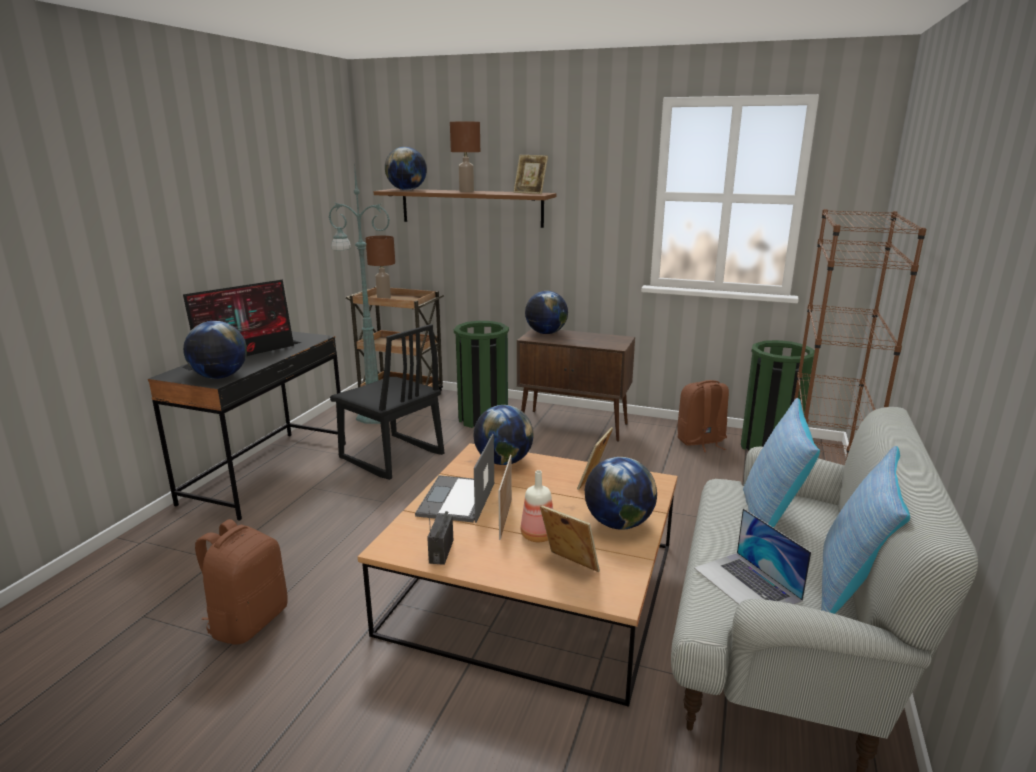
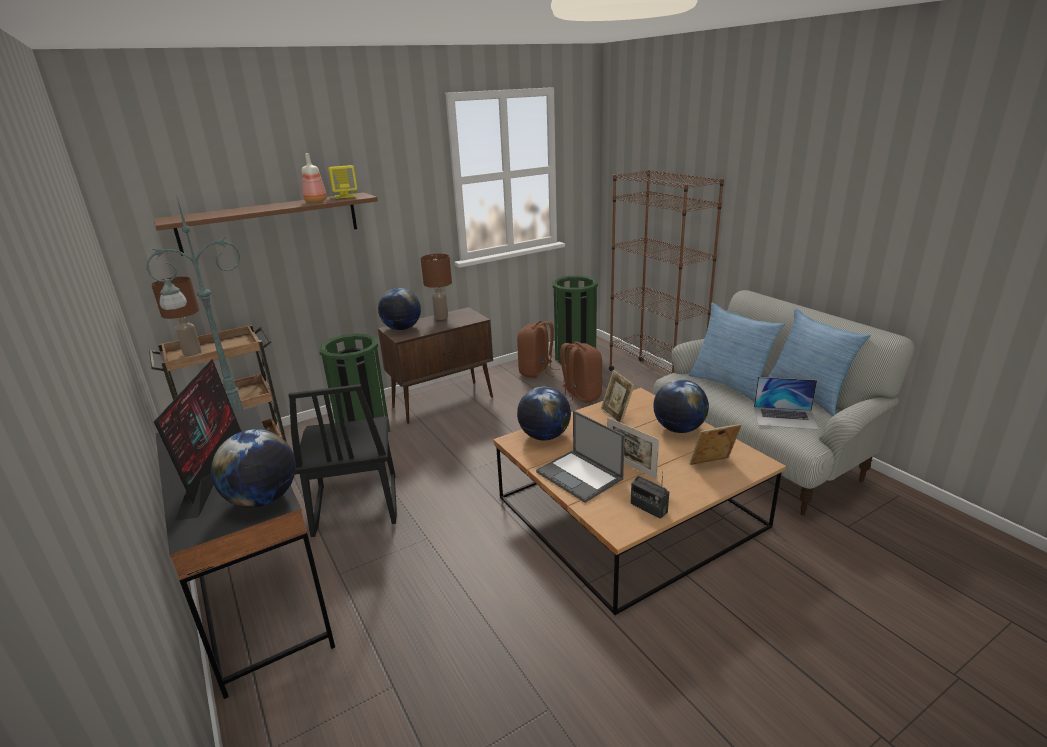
camera: 50 degrees left, 5 degrees up
(248, 621) = (526, 688): brown backpack -> brown backpack (580, 395)
(391, 457) = (355, 506): black chair -> black chair turned 90 degrees clockwise
(407, 190) = (194, 216): globe -> none
(467, 191) = (273, 205): brown table lamp -> brown table lamp (441, 317)
(530, 193) = (345, 196): picture frame -> yellow speaker
(539, 535) = (665, 461): bottle -> bottle (316, 201)

